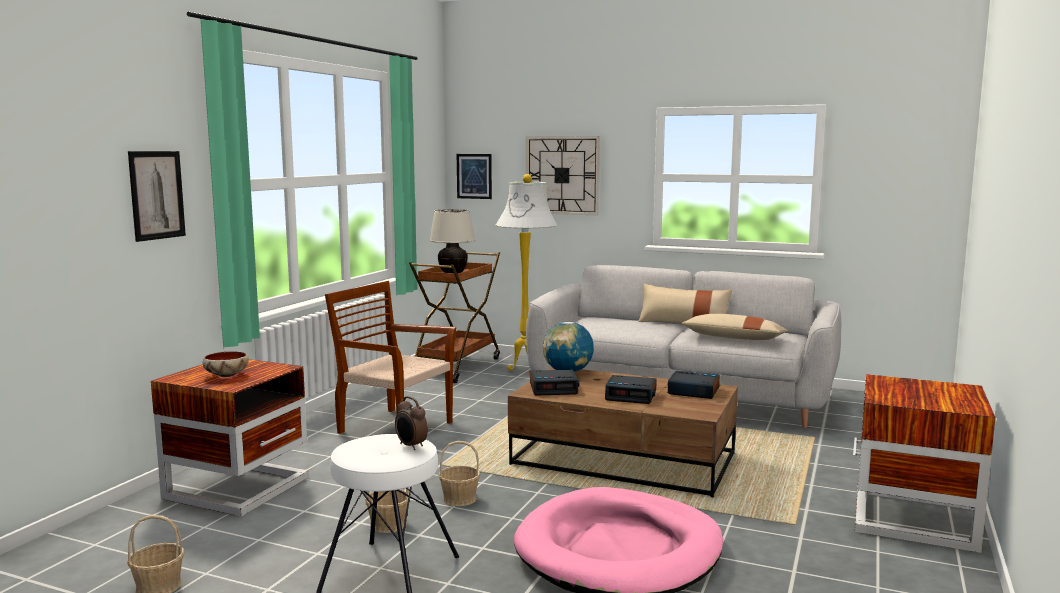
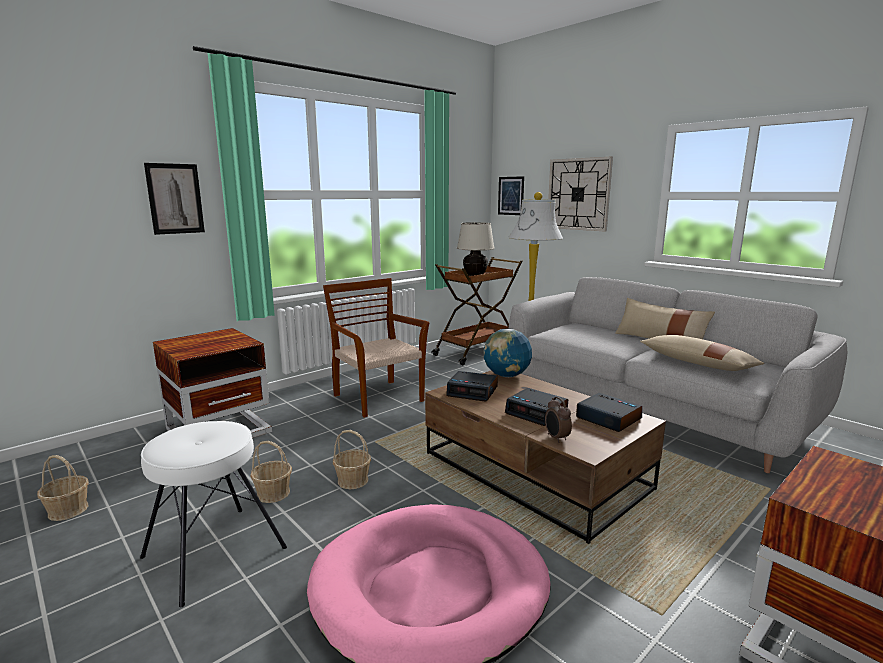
camera: 25 degrees right, 5 degrees up
(225, 375) = (201, 344): bowl -> none
(411, 446) = (218, 442): alarm clock -> alarm clock (556, 438)

